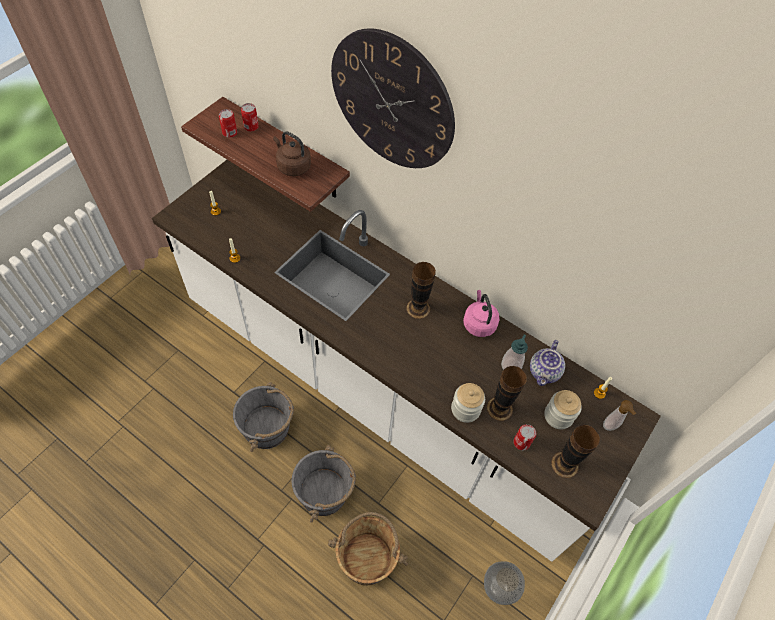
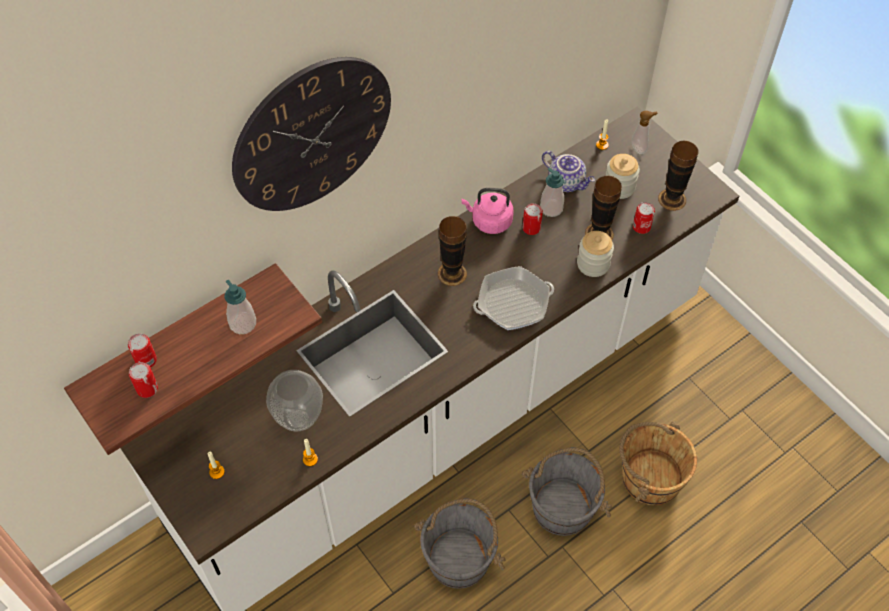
camera: 70 degrees left, 0 degrees up
(292, 166) = (243, 323): brown kettle -> soap dispenser
(404, 356) = (513, 303): none -> frying pan
(484, 355) = (531, 228): none -> can
(498, 588) = (706, 357): vase -> vase (298, 418)

